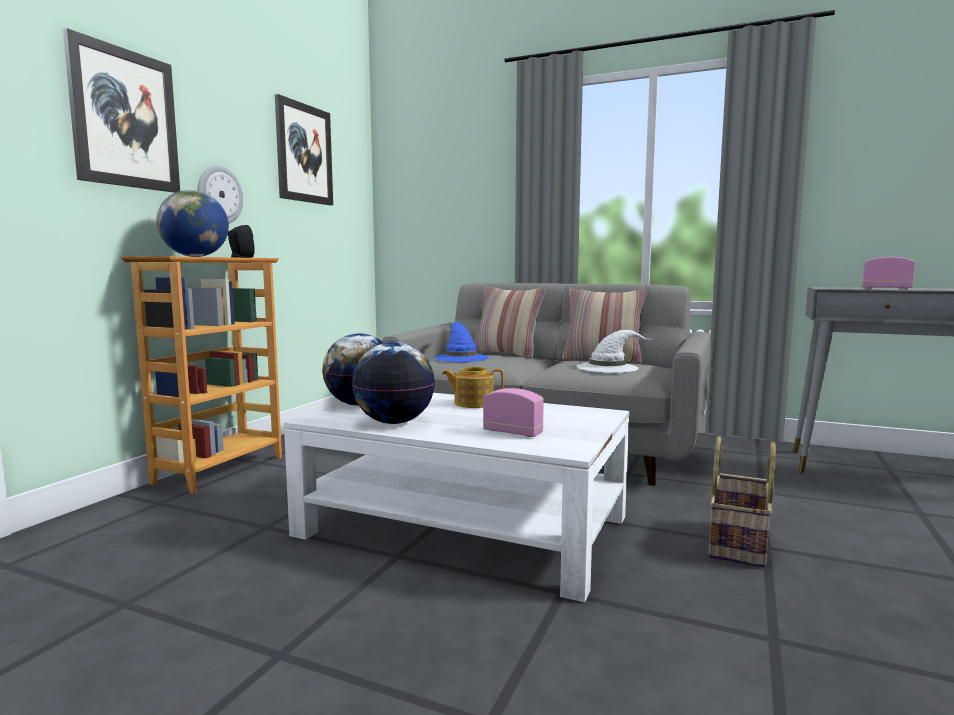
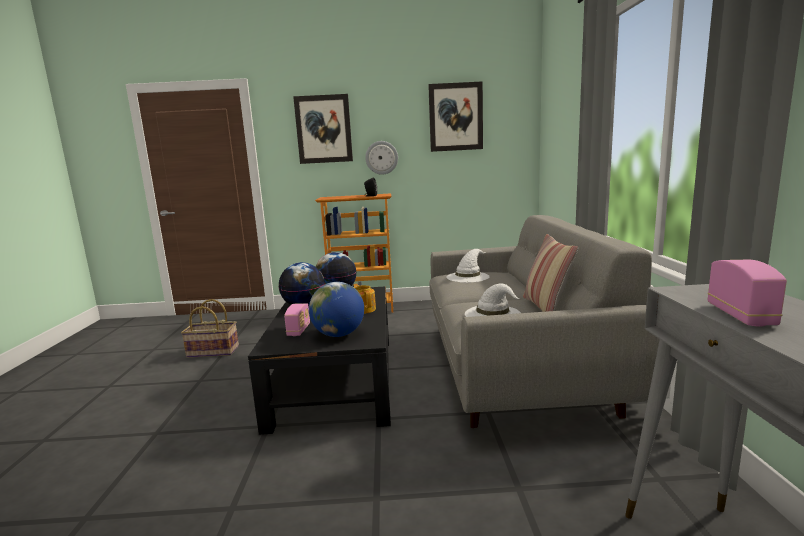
camera: 65 degrees right, 5 degrees up
(195, 256) = (343, 197): globe -> globe (339, 334)
(461, 357) = (468, 276): blue hat -> white hat
(464, 526) = (336, 380): white coffee table -> black coffee table
(507, 354) = (514, 281): pillow -> none
(739, 543) = (374, 483): basket -> basket (212, 352)

